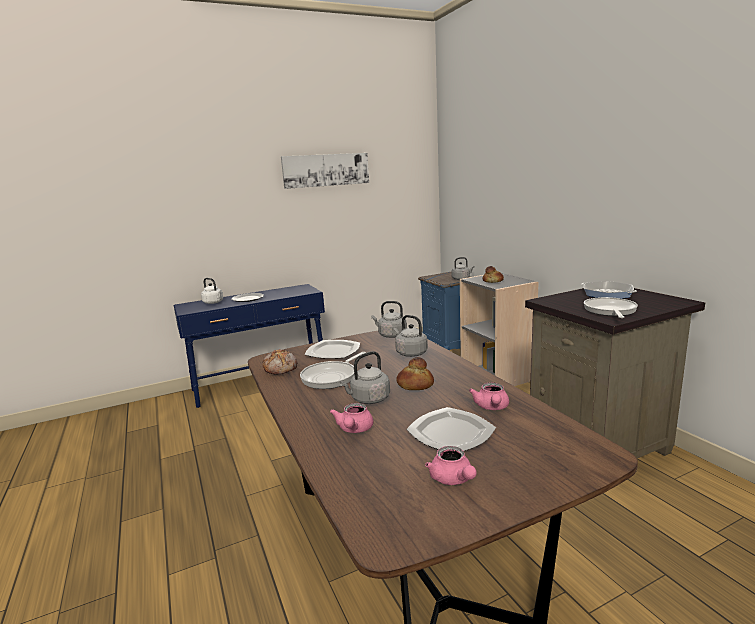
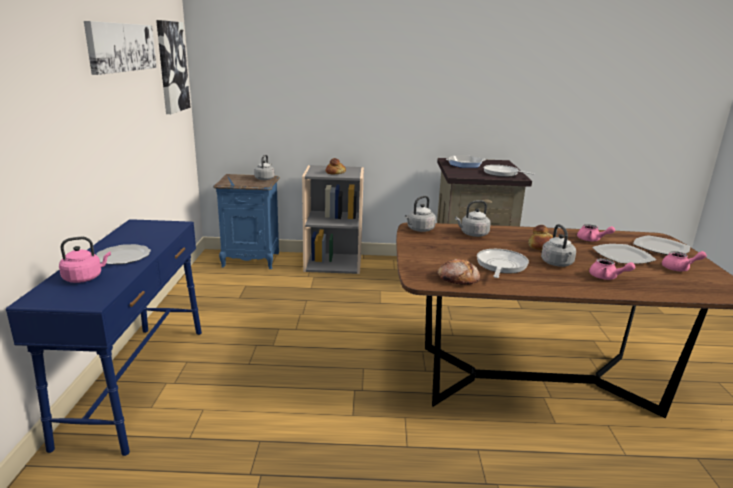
camera: 65 degrees left, 5 degrees up
(214, 302) = (85, 278): white kettle -> pink kettle
(331, 377) = (500, 266): frying pan -> frying pan turned 135 degrees counterclockwise
(333, 351) = (435, 254): plate -> plate (660, 248)
(403, 181) = (171, 67): none -> picture

